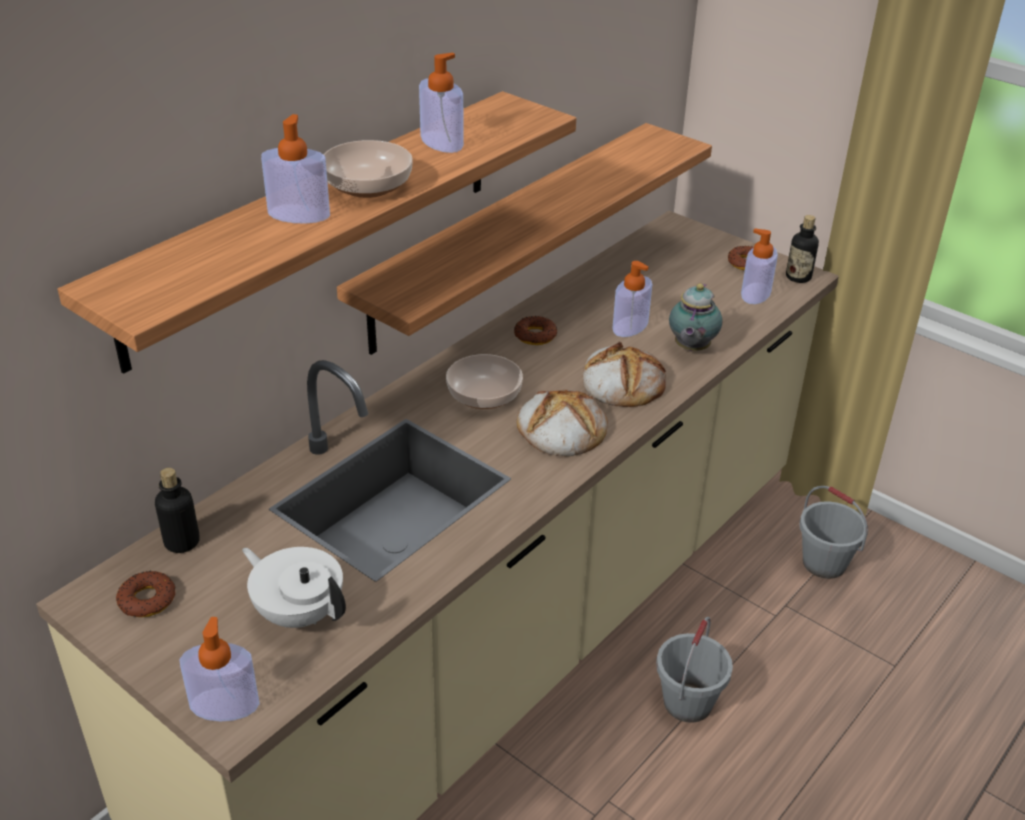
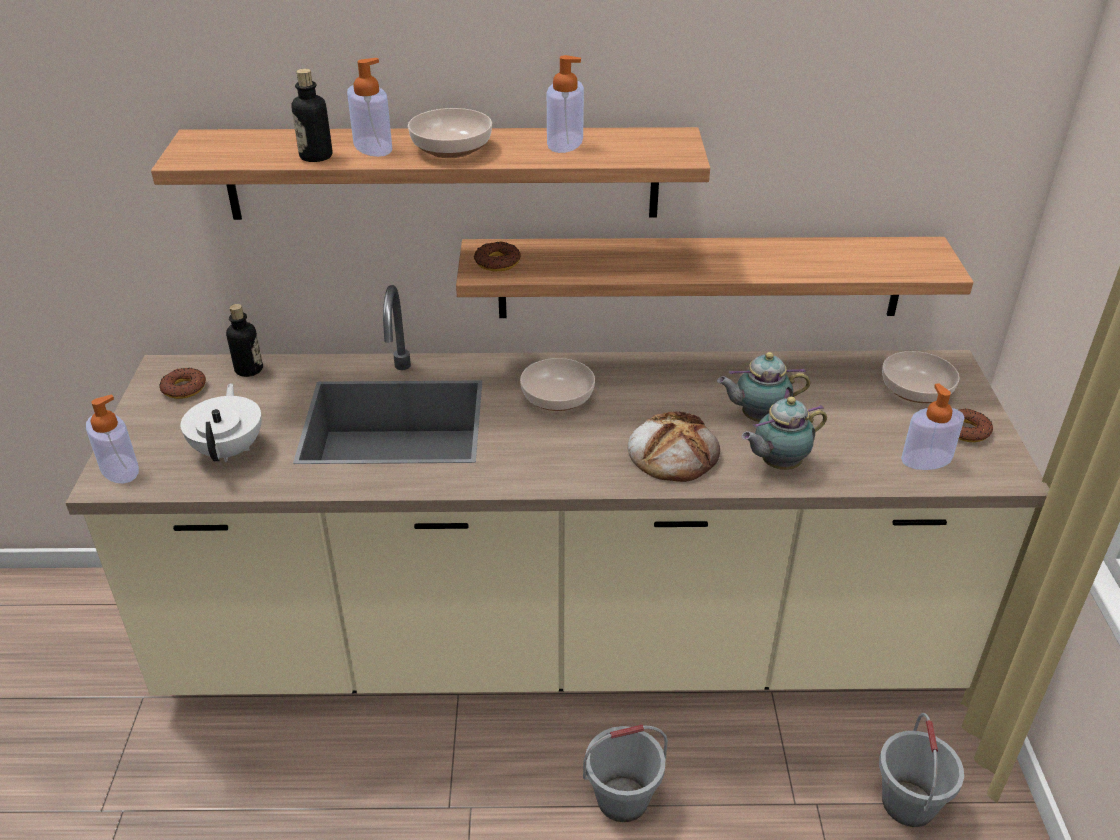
camera: 50 degrees right, 0 degrees up
(535, 335) = (668, 380): donut -> donut (497, 262)
(561, 429) = (567, 454): bread -> none
(630, 326) = (757, 417): soap dispenser -> teapot
(682, 253) = (915, 389): none -> bowl
(798, 277) = (1001, 471): bottle -> bottle (316, 156)

